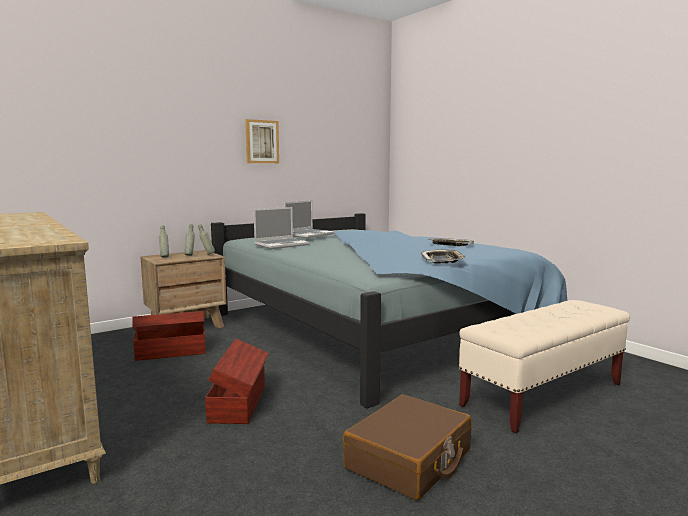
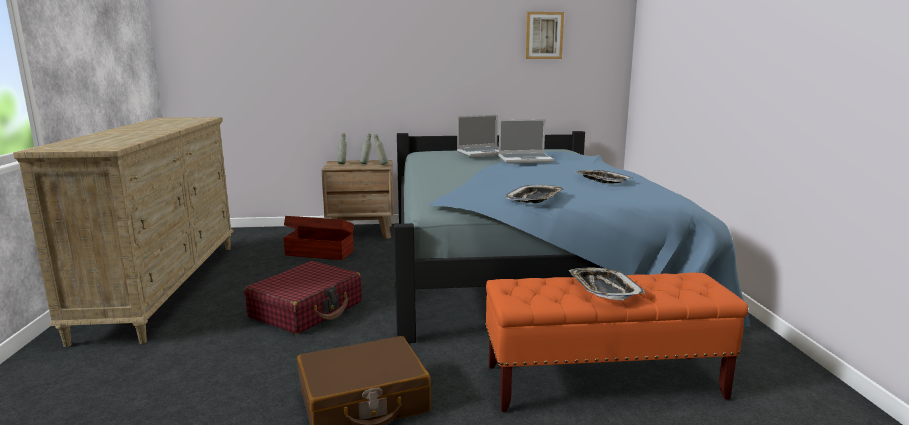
camera: 30 degrees right, 5 degrees up
(239, 403) = (307, 310): brown storage box -> red suitcase
(262, 141) = (458, 48): picture -> picture (544, 35)
(282, 245) = (437, 162): laptop -> laptop (525, 159)
(543, 395) = (603, 382): beige bench -> orange bench
(548, 318) = (604, 288): none -> tray

